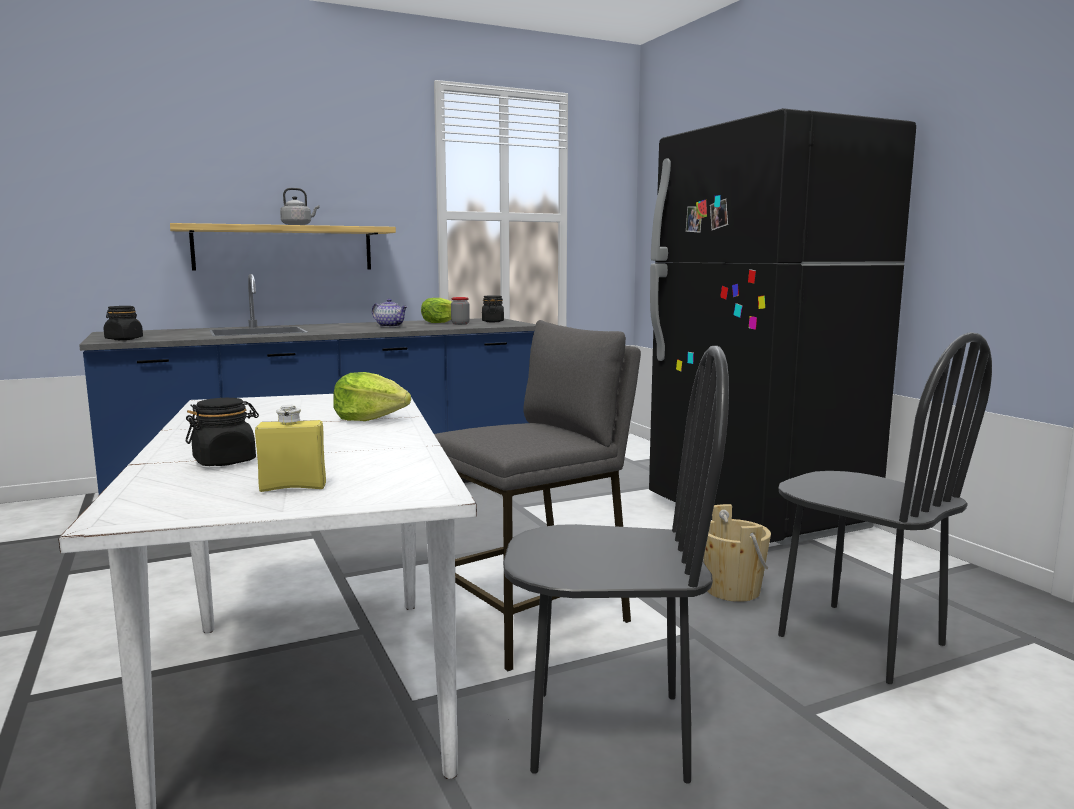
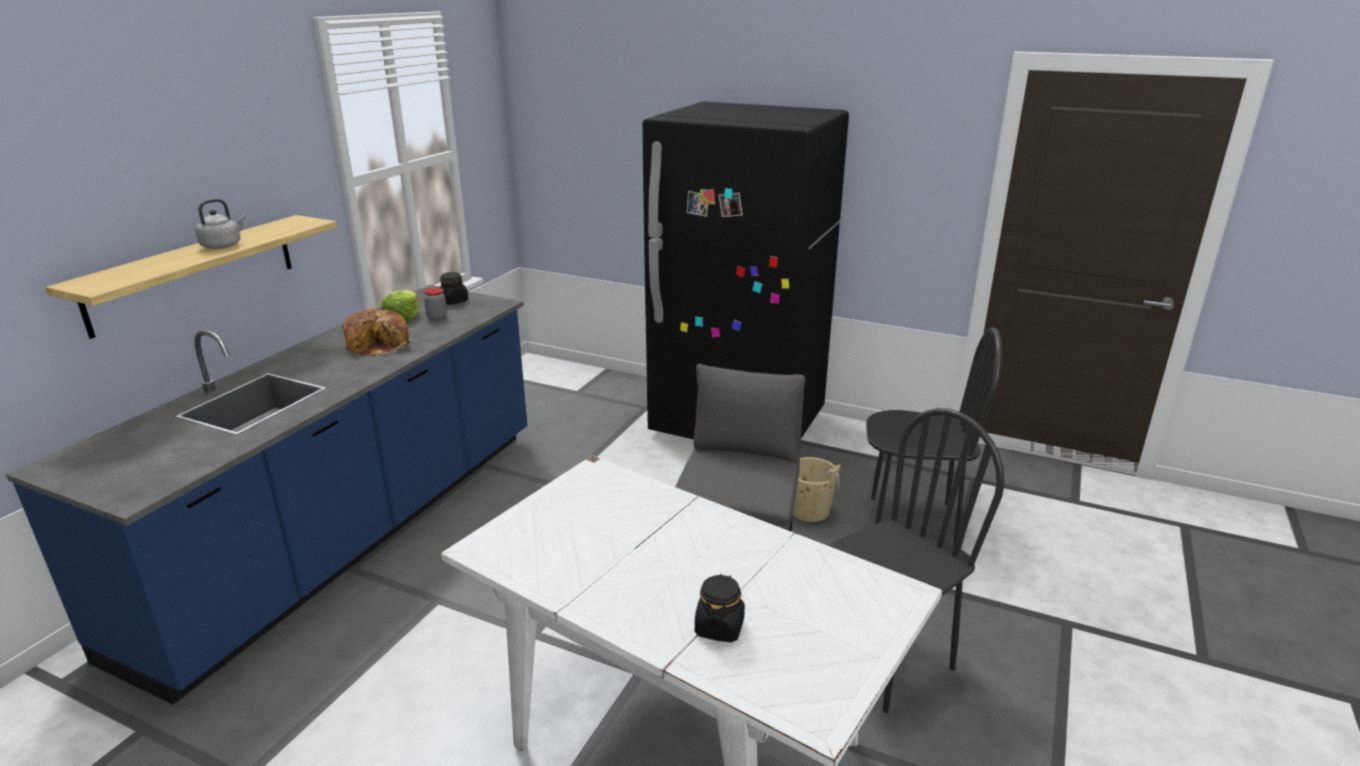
camera: 40 degrees left, 15 degrees up
(124, 339) = (145, 483): black jar -> none
(293, 487) = (831, 631): yellow bottle -> none
(370, 419) = (674, 517): lettuce -> none
(390, 326) = (379, 344): teapot -> bread

